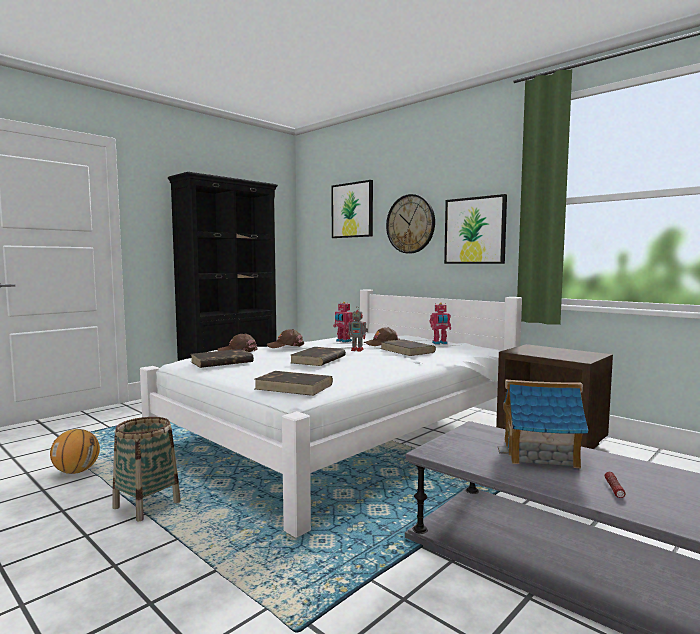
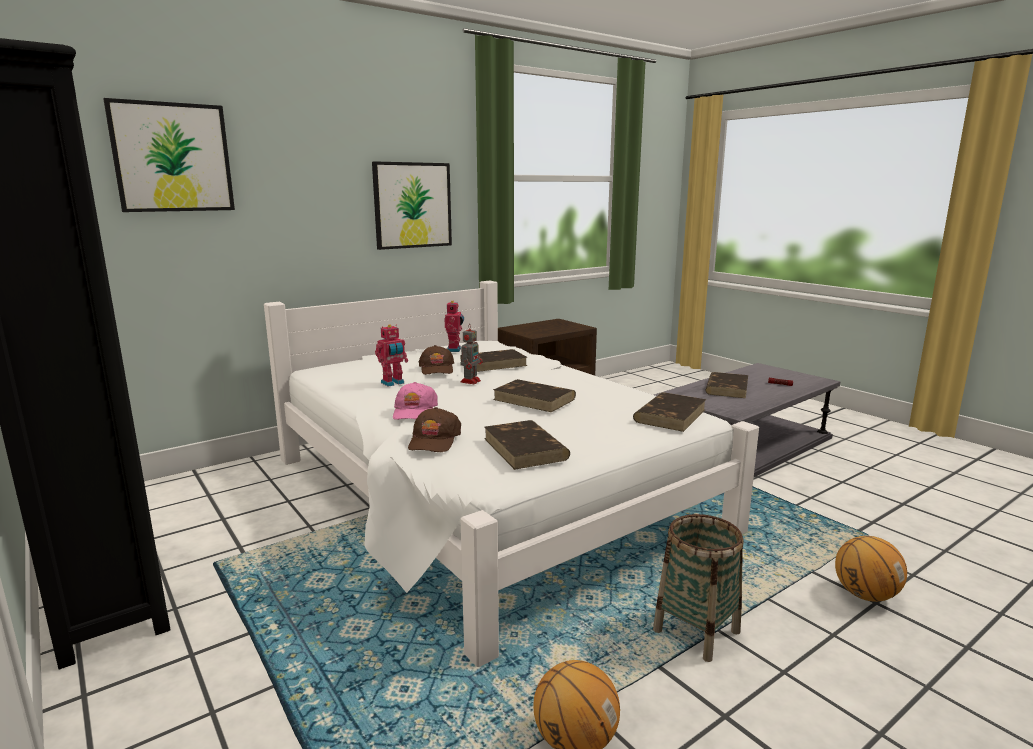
camera: 80 degrees left, 10 degrees up
(165, 598) = (865, 595): none -> basketball
(285, 346) = (414, 411): brown cap -> pink cap
(410, 224) = (312, 192): wall clock -> none
(540, 453) = (726, 388): toy house -> brown book

